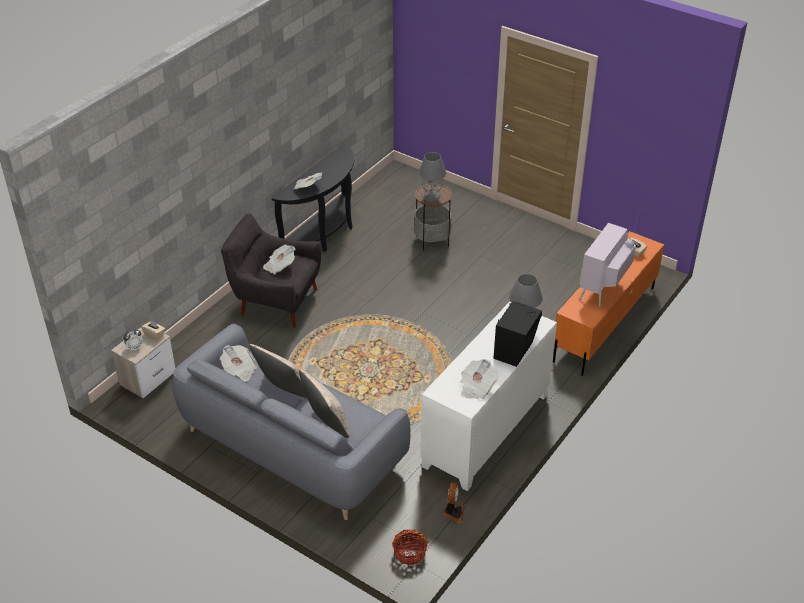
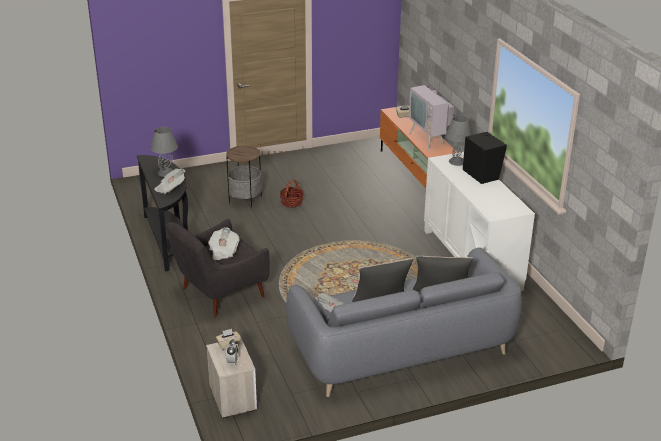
camera: 55 degrees left, 10 degrees down
(409, 553) = (562, 338): basket -> basket (291, 202)
(432, 196) = (245, 154): grey table lamp -> grey table lamp (166, 172)
(453, 512) = (539, 304): fan -> none
(476, 387) = (505, 200): newspaper -> none

